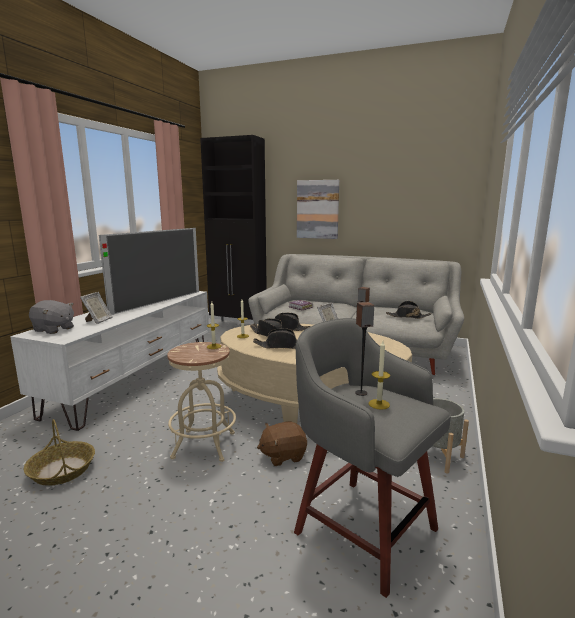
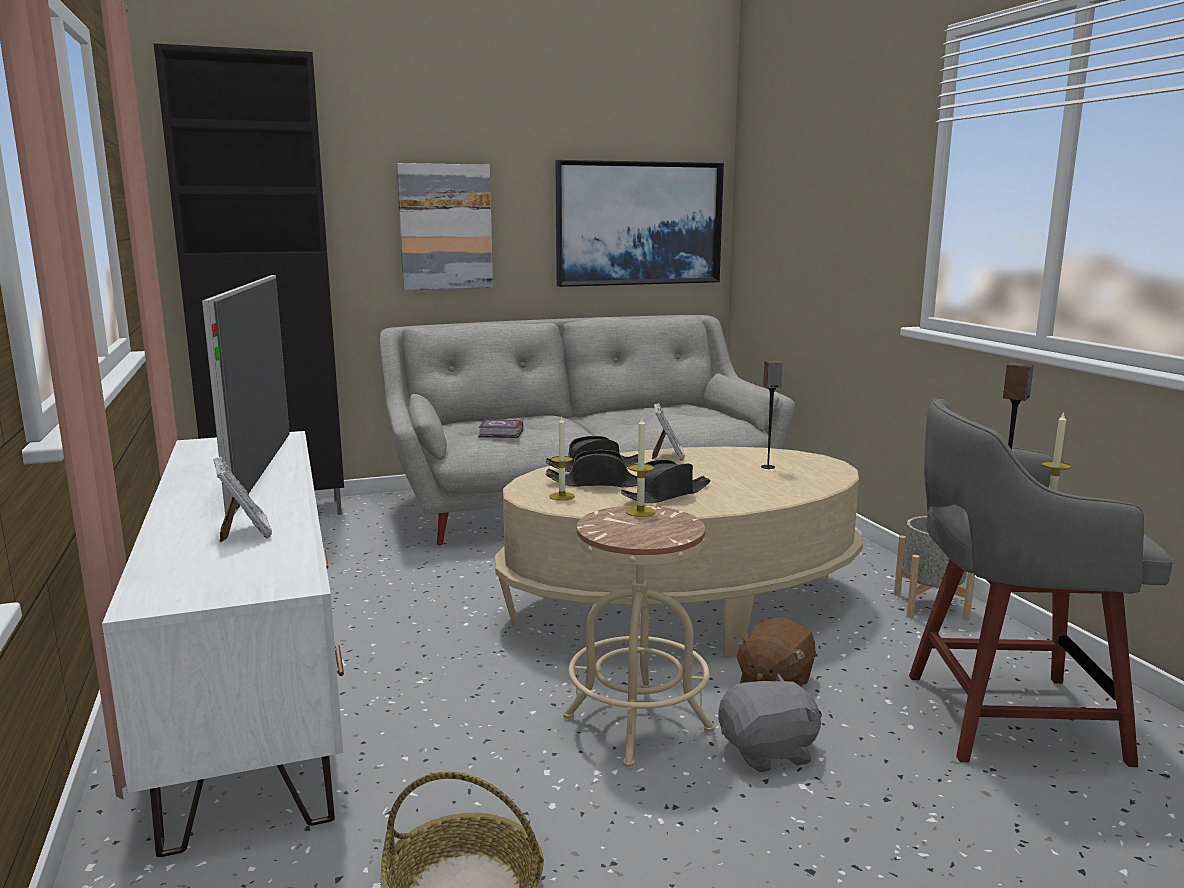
camera: 40 degrees left, 0 degrees up
(53, 329) = (187, 577): grey plush toy -> grey plush toy (768, 752)
(407, 316) = (699, 416): black hat -> none
(419, 208) = (638, 223): none -> picture

